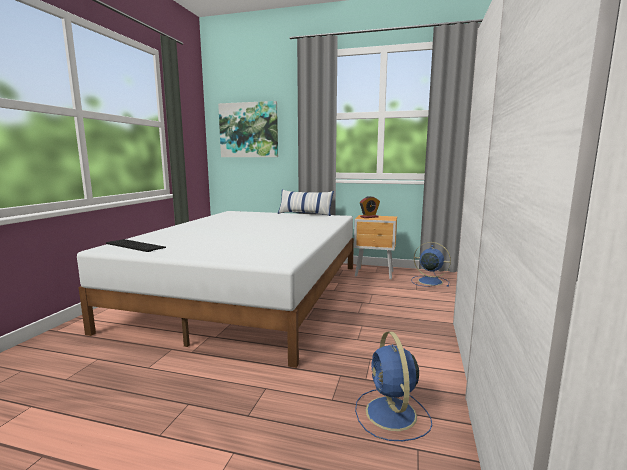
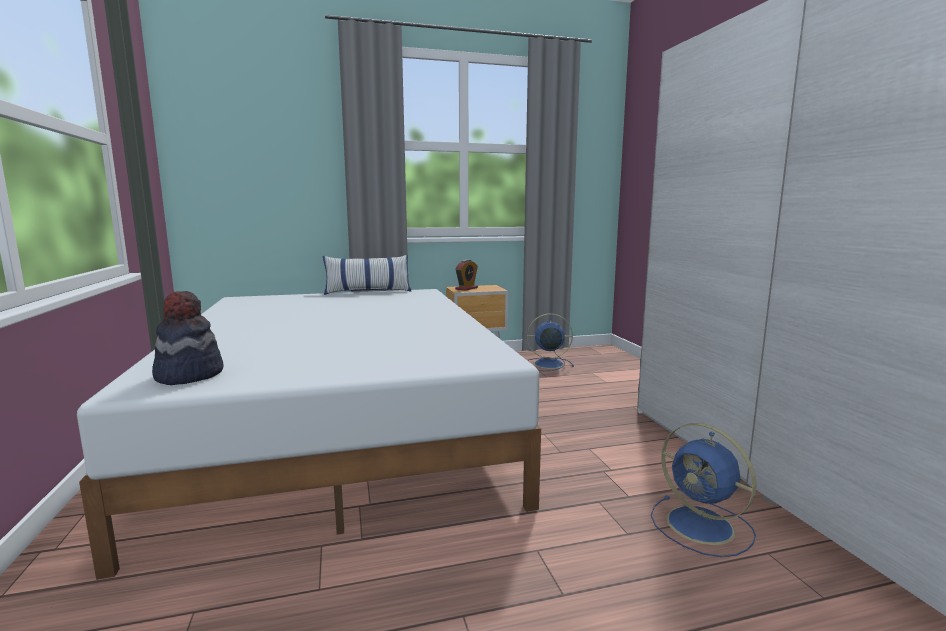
camera: 30 degrees left, 0 degrees up
(133, 246) = (188, 375): keyboard -> hat
(249, 130) = (250, 159): picture -> none

